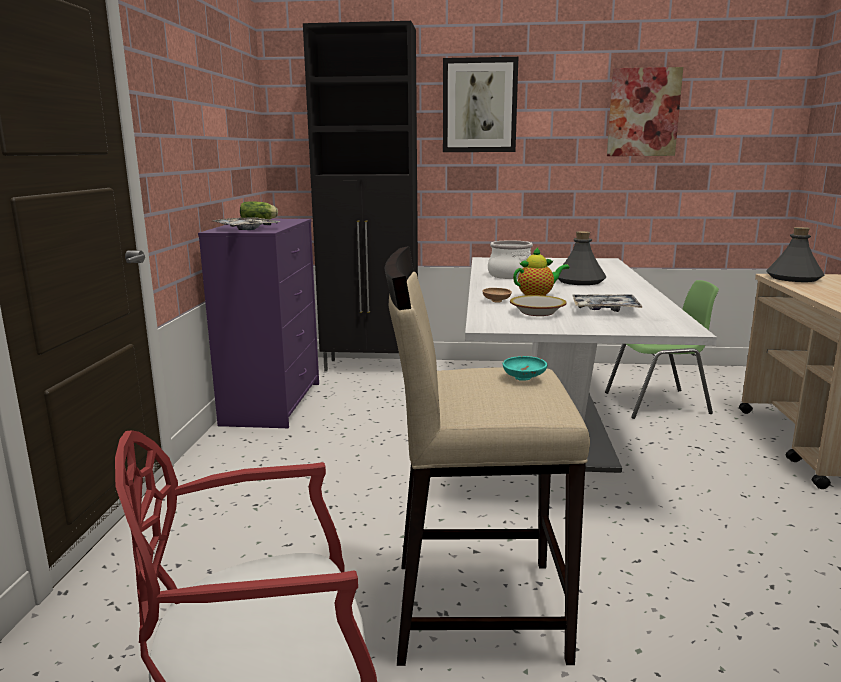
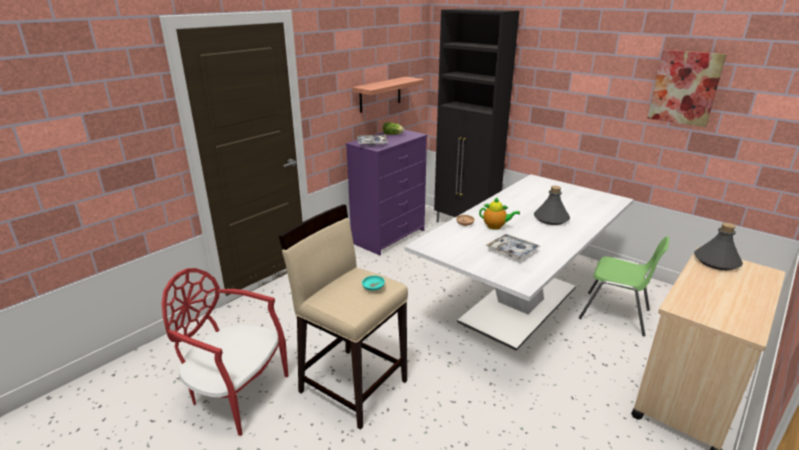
camera: 35 degrees right, 10 degrees up
(224, 157) = (380, 94): none -> shelf
(479, 105) = (557, 67): picture -> none
(510, 275) = (518, 201): cooking pot -> none
(537, 312) = (468, 241): bowl -> none

